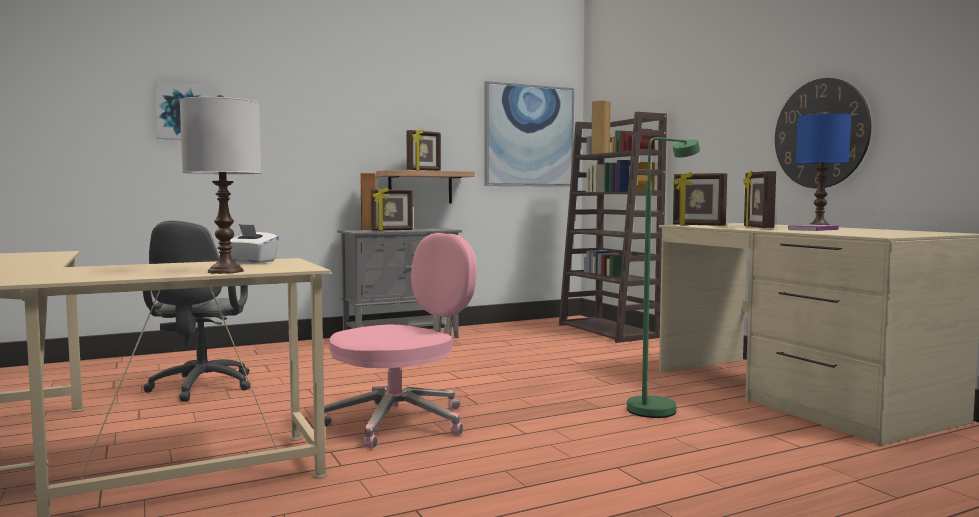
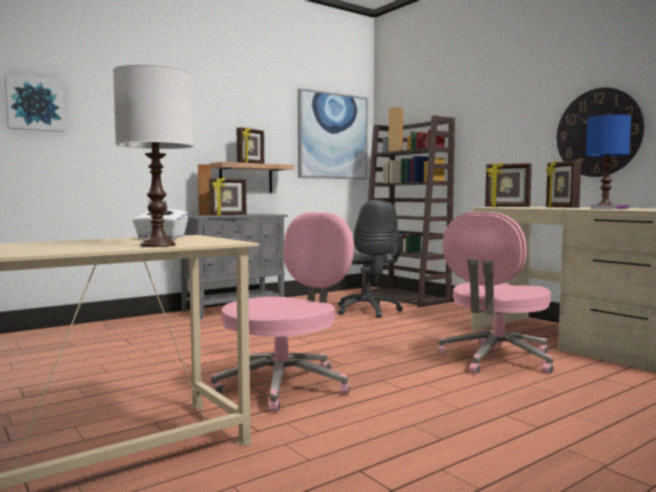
camera: 10 degrees left, 0 degrees up
(200, 388) = (72, 363): grey office chair -> grey office chair (368, 311)
(659, 407) = (496, 359): green floor lamp -> pink office chair

